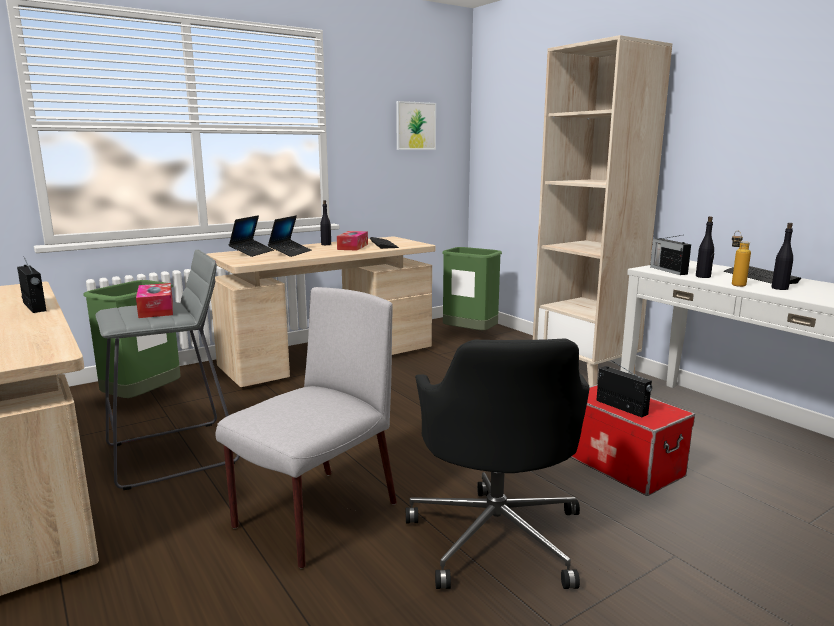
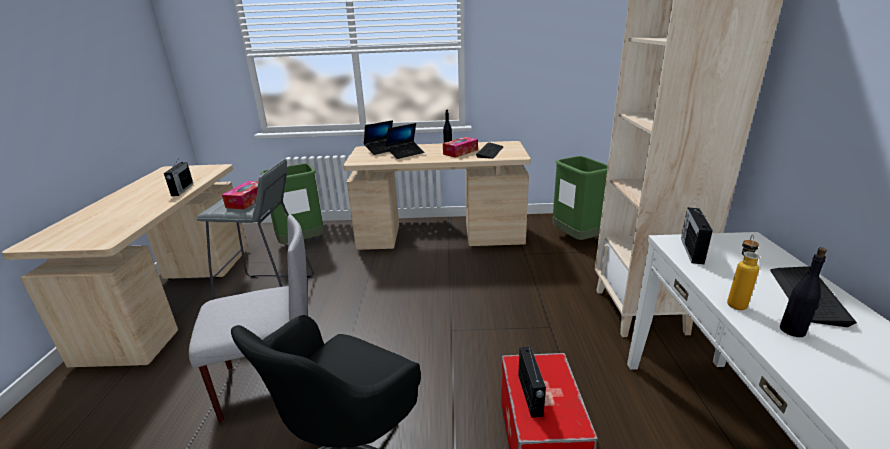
camera: 35 degrees right, 10 degrees up
(415, 126) = (558, 36): picture -> none
(703, 276) = (718, 274): black bottle -> none

